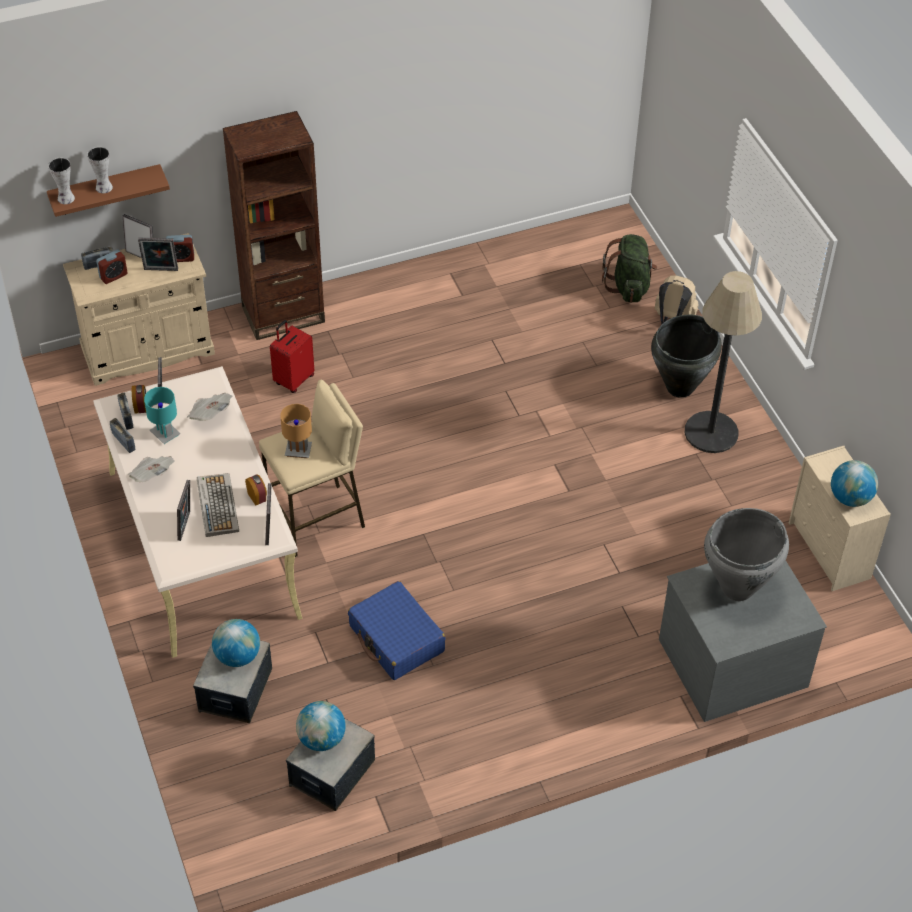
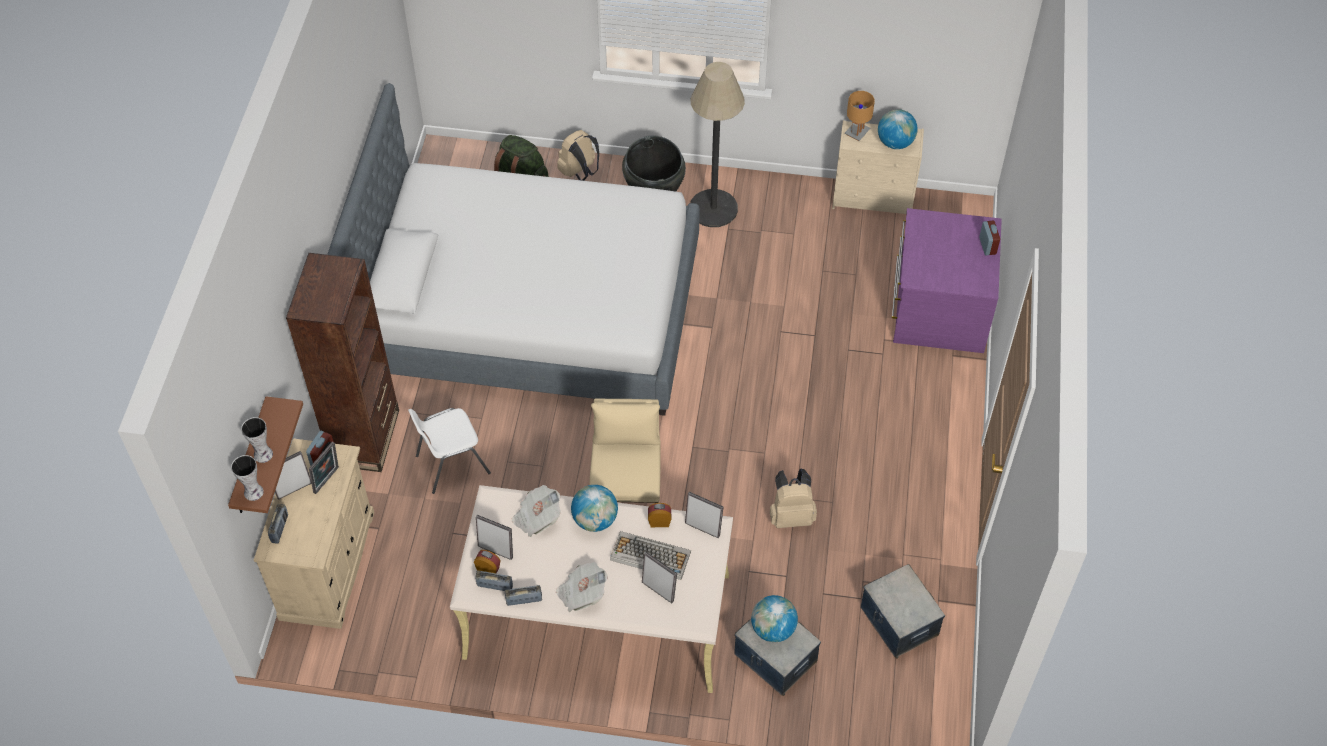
camera: 60 degrees left, 5 degrees up
(113, 276) = (305, 523): alarm clock -> alarm clock (987, 246)
(165, 433) = (536, 562): turquoise table lamp -> none
(293, 379) = (451, 464): red suitcase -> white chair
(298, 450) = (624, 468): brown table lamp -> brown table lamp (856, 132)
(321, 739) = (893, 603): globe -> globe (595, 520)
(396, 639) = (791, 515): blue suitcase -> beige backpack
(491, 357) = (531, 309): none -> bed
(731, 661) = (938, 308): grey dresser -> purple dresser
(737, 588) = (937, 251): grey vase -> none

